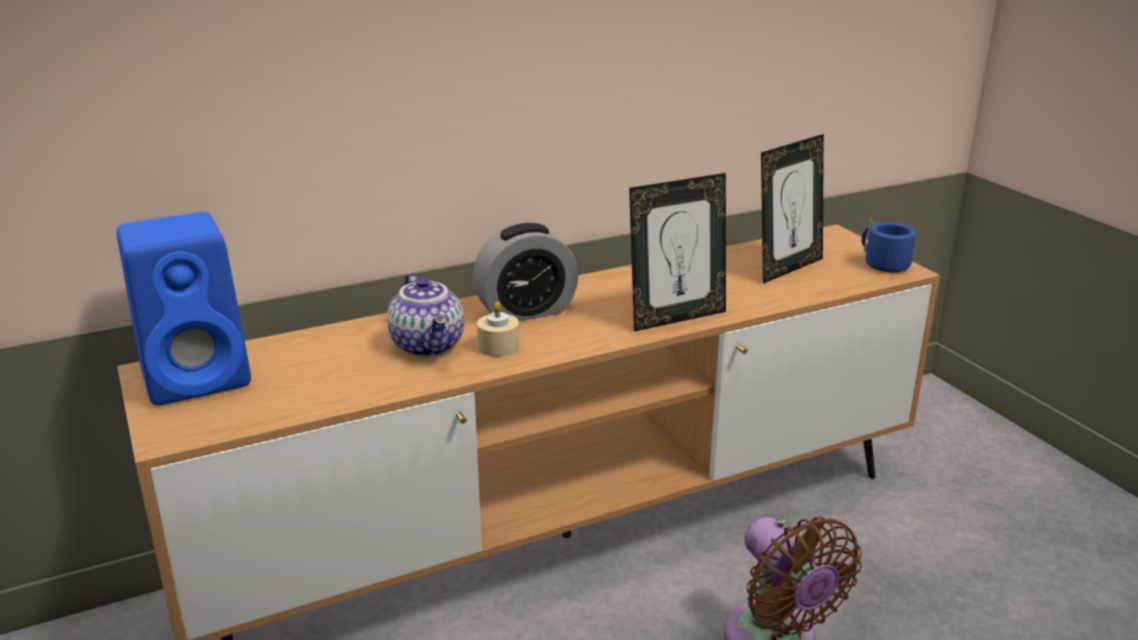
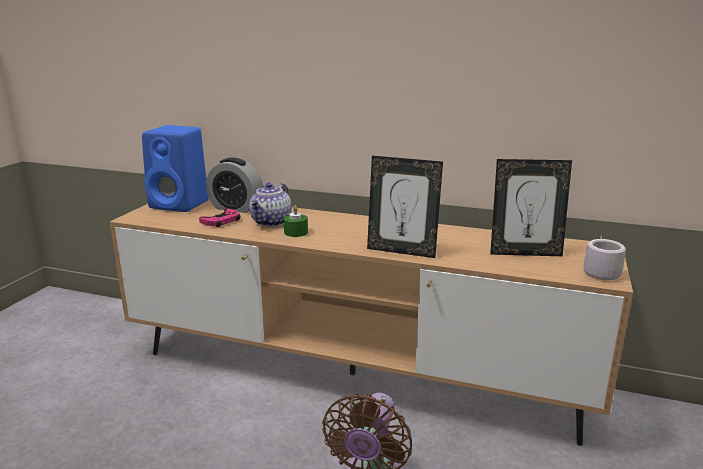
camera: 45 degrees right, 5 degrees down
(348, 376) = (221, 221): none -> pink game controller
(498, 346) = (296, 232): beige candle -> green candle
(526, 311) = (339, 224): alarm clock -> alarm clock (236, 208)
(881, 264) = (598, 272): blue mug -> grey mug

